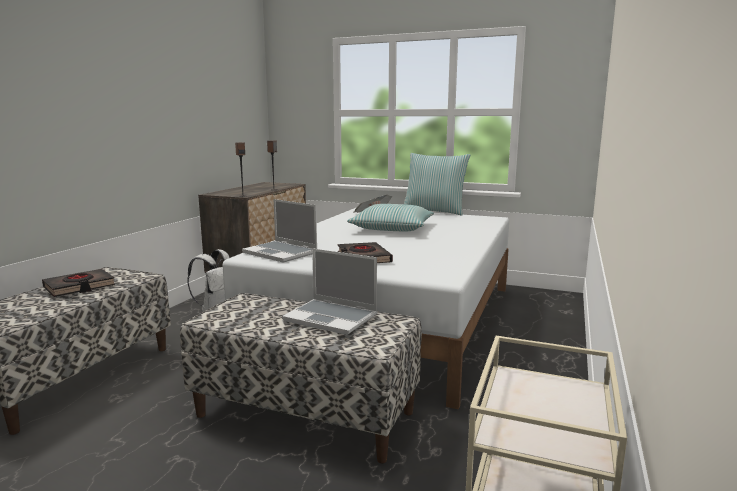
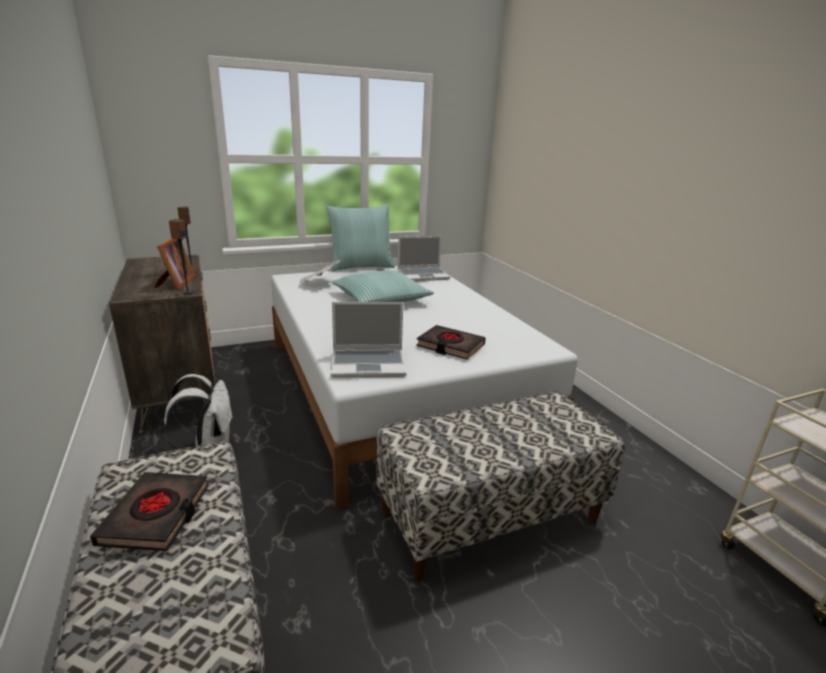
camera: 45 degrees left, 10 degrees up
(251, 192) = (176, 283): none -> picture frame
(332, 318) = (514, 419): laptop -> laptop (423, 275)

